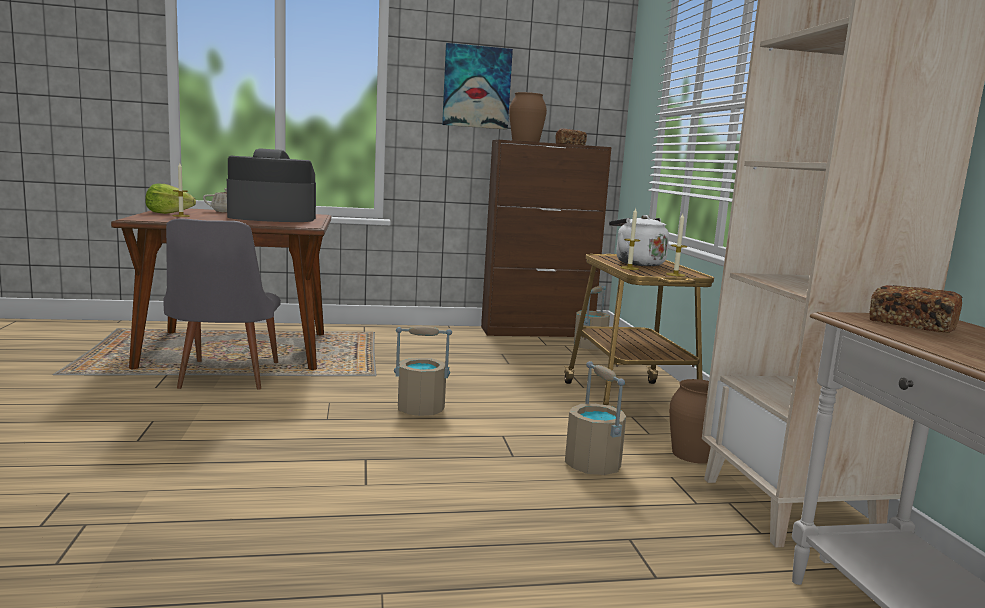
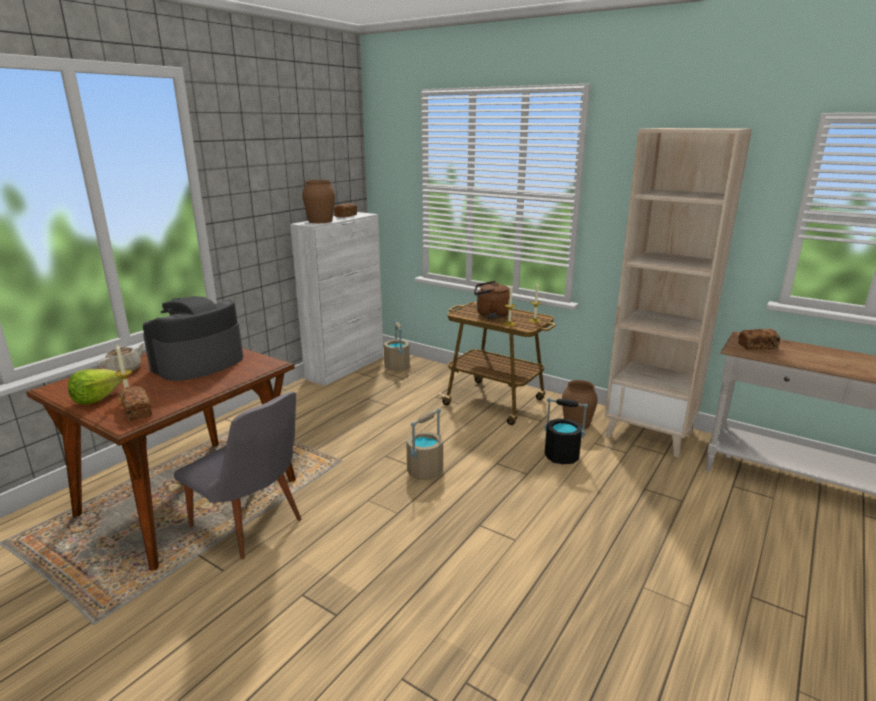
camera: 45 degrees left, 10 degrees up
(161, 218) = (137, 411): none -> bread
(476, 87) = (270, 179): picture -> none
(537, 332) = (346, 367): brown cabinet -> white cabinet
(593, 465) = (562, 456): beige bucket -> black bucket
(636, 263) = (490, 315): white kettle -> brown kettle

